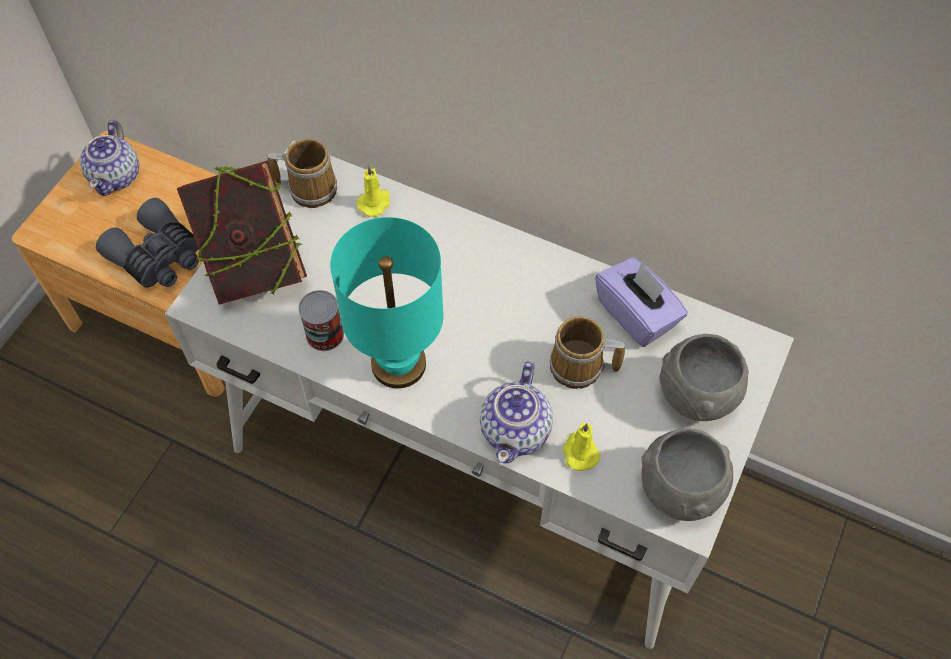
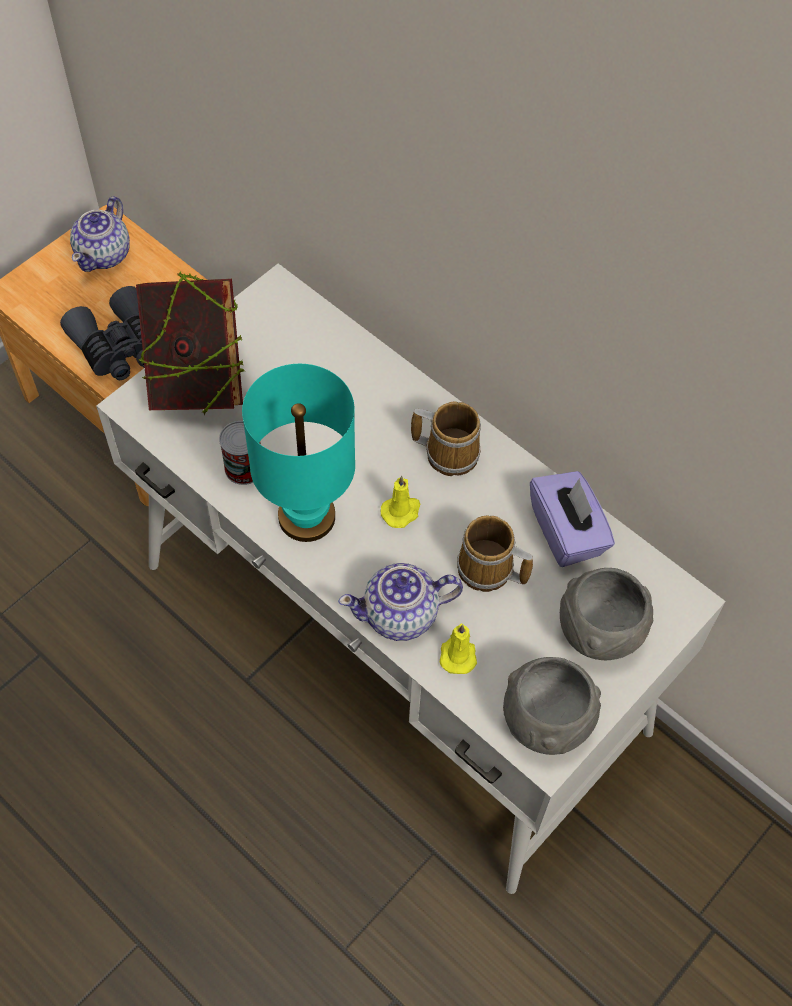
camera: 15 degrees right, 0 degrees up
(310, 188) = (278, 316): mug -> mug (449, 451)
(375, 203) = (338, 347): yellow candle -> yellow candle (401, 511)
(516, 430) = (401, 615): teapot -> teapot turned 45 degrees clockwise

